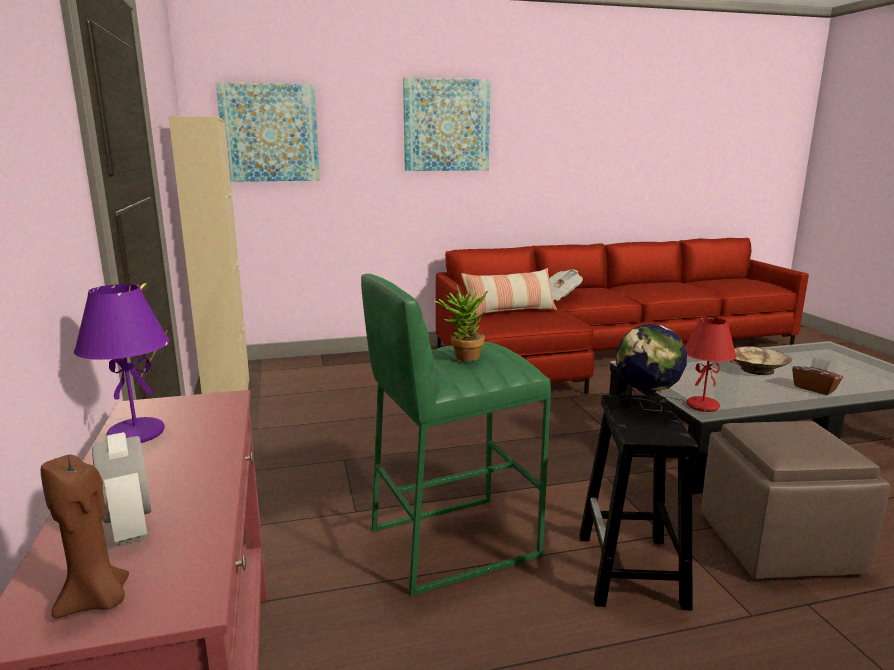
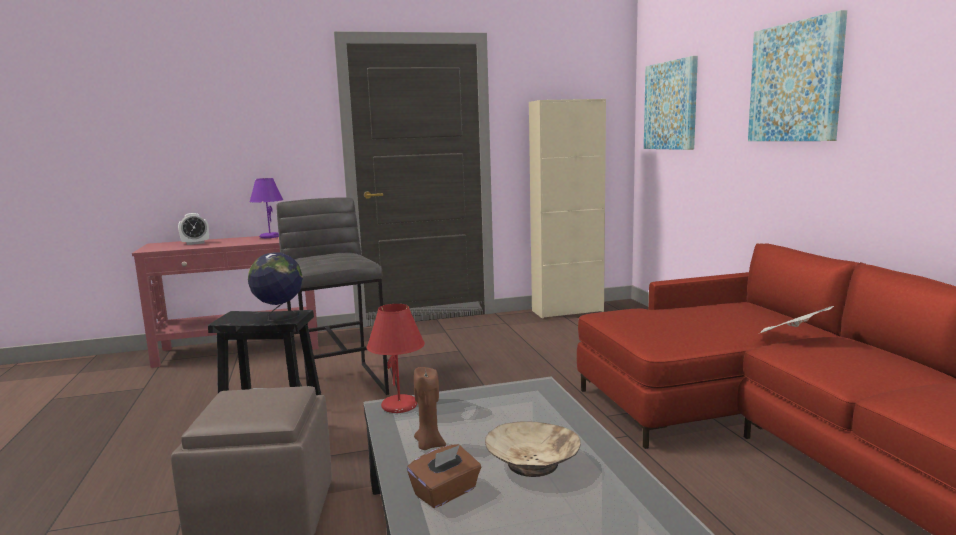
camera: 90 degrees right, 5 degrees down
(97, 601) = (158, 245): brown candle -> brown candle (428, 445)
(452, 542) = (340, 384): green stool -> grey stool
(462, 357) = (324, 255): potted plant -> none
(509, 311) = (676, 318): pillow -> none

